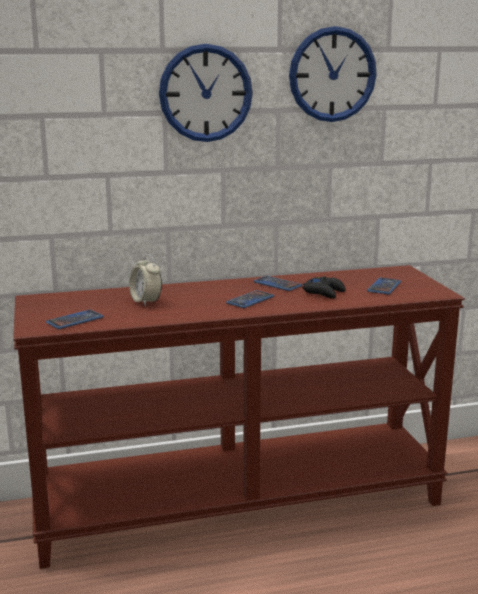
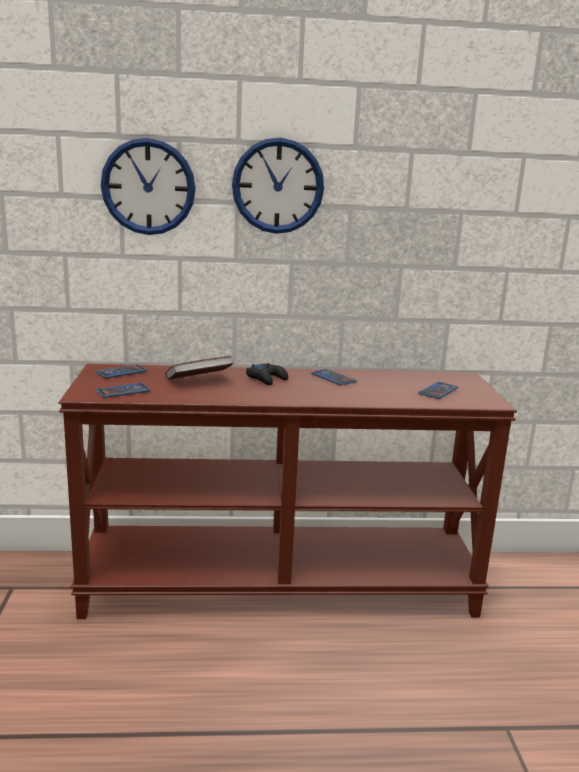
camera: 10 degrees right, 0 degrees up
(146, 301) = (198, 381): alarm clock -> book
(250, 300) = (297, 390): phone -> phone (121, 372)
(324, 292) = (374, 390): black game controller -> black game controller (267, 378)
(332, 74) = (407, 175): wall clock -> wall clock (148, 187)

